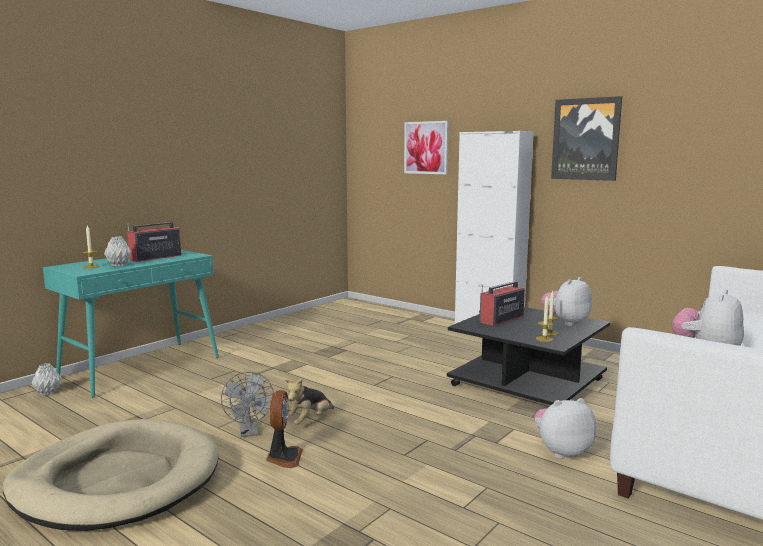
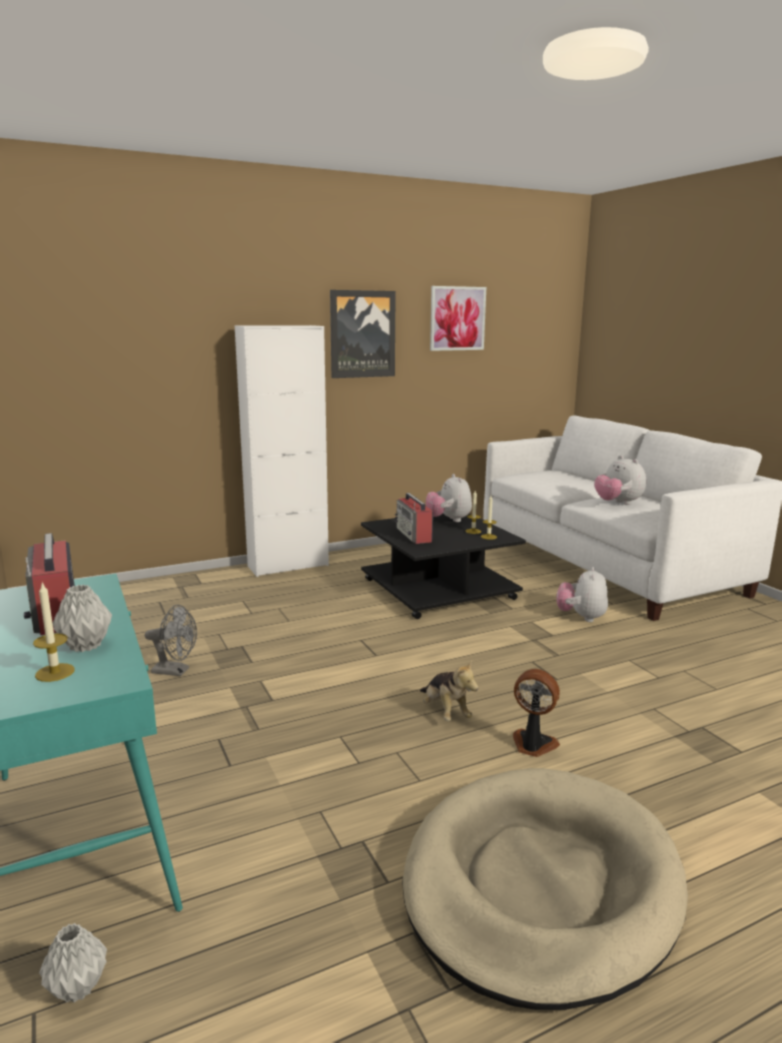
camera: 65 degrees left, 5 degrees up
(249, 432) = (452, 757): grey fan -> grey fan (176, 671)
(426, 147) = (150, 345): picture -> picture (457, 318)

